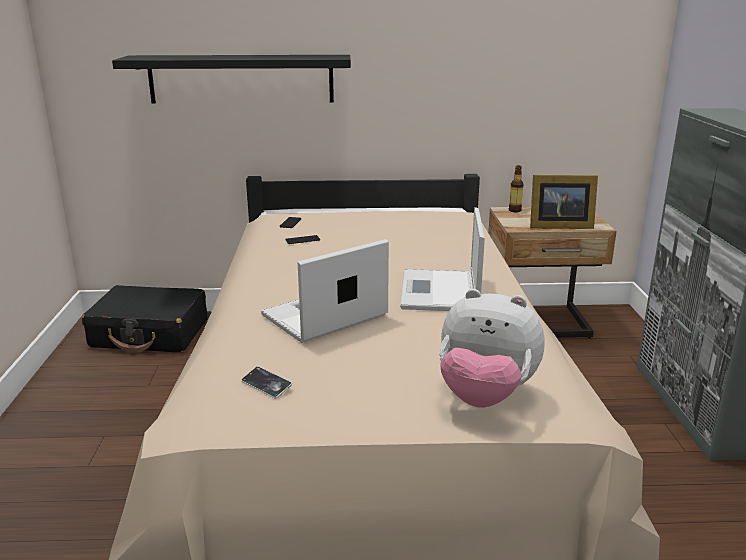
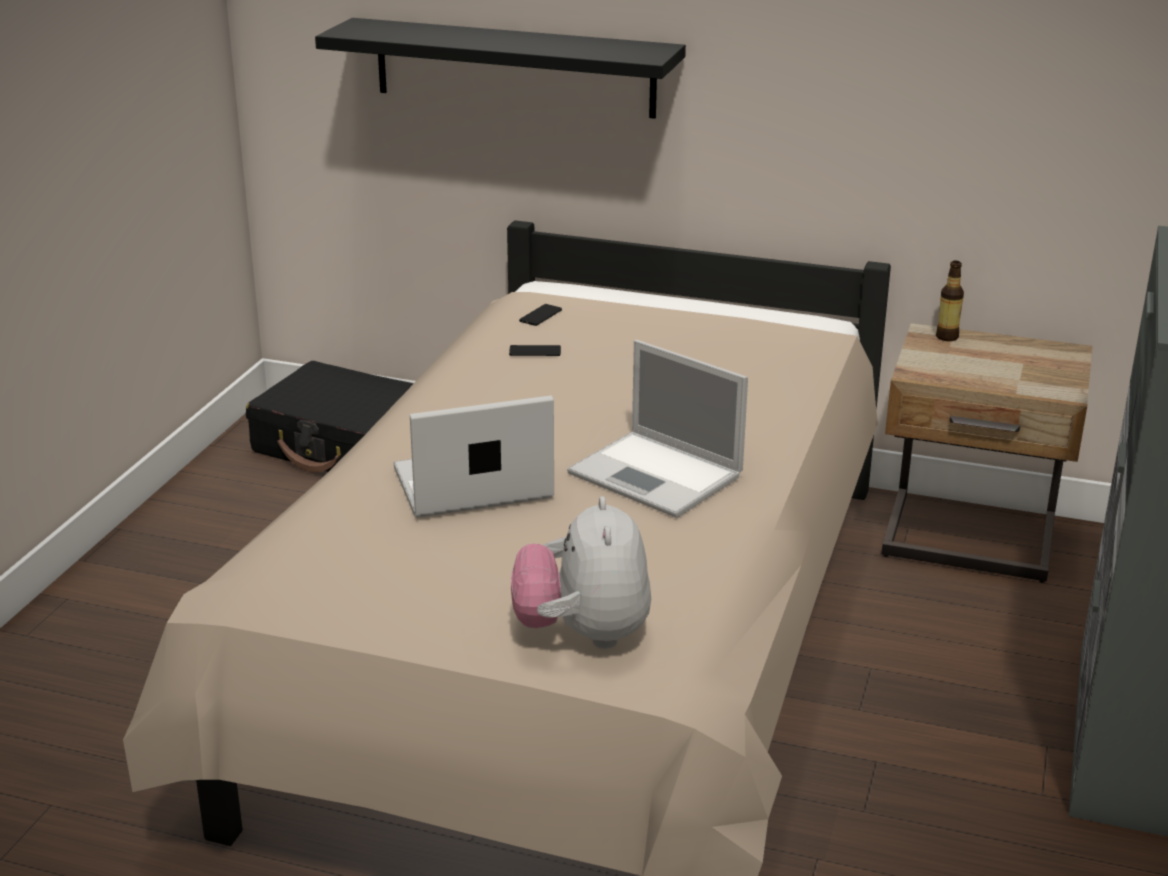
camera: 20 degrees right, 5 degrees up
(266, 385) = (337, 566): phone -> none
(440, 292) = (658, 475): laptop -> laptop turned 75 degrees counterclockwise
(485, 396) = (583, 634): plush toy -> plush toy turned 45 degrees clockwise
(557, 226) = (991, 380): picture frame -> none

